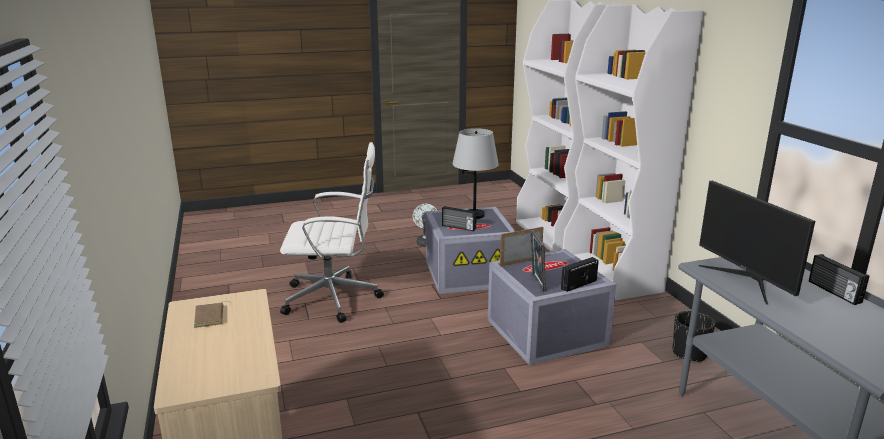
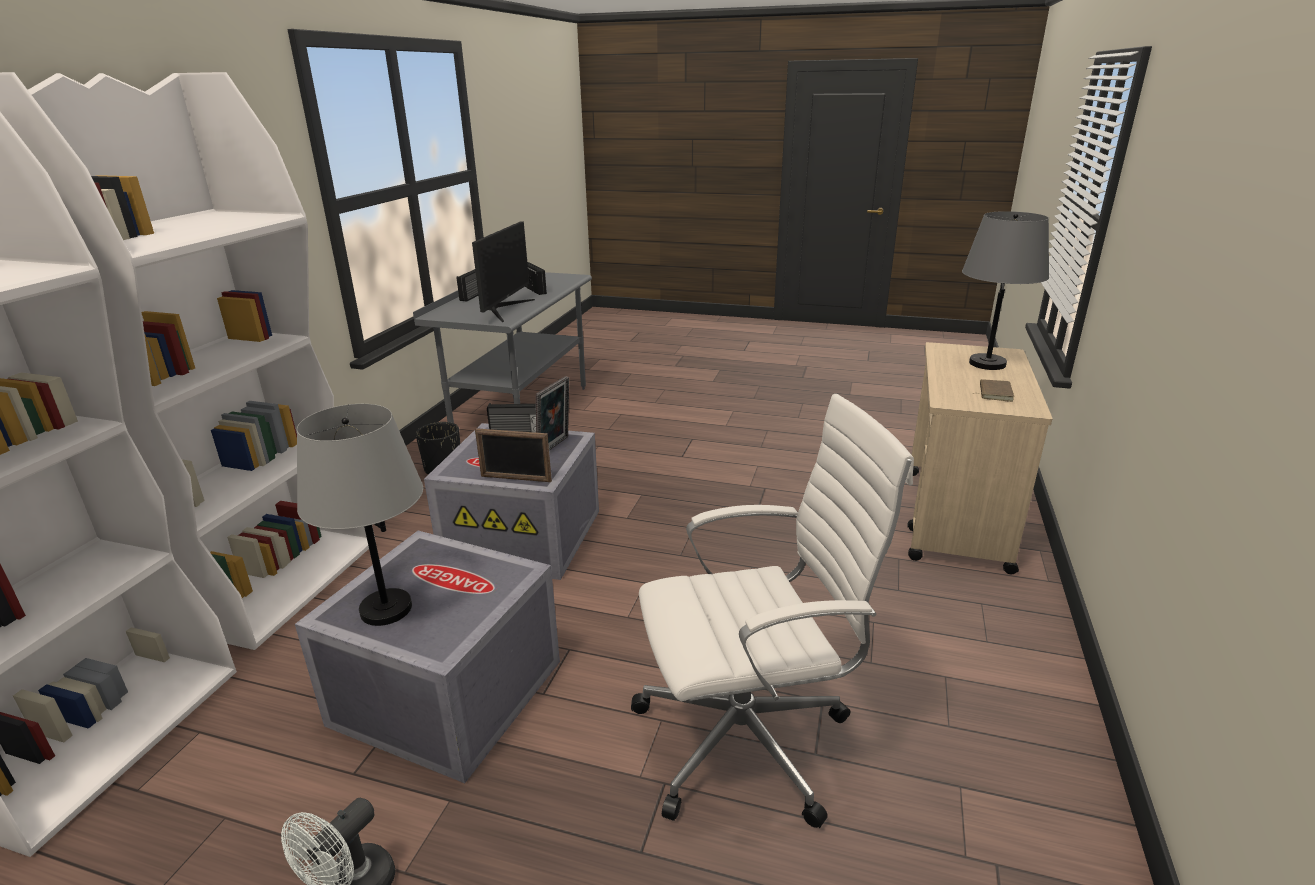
camera: 145 degrees left, 5 degrees up
(208, 360) = (986, 363): none -> grey table lamp
(334, 298) = (749, 739): white office chair -> white office chair turned 135 degrees clockwise
(458, 227) = (474, 582): radio -> radio (535, 289)

